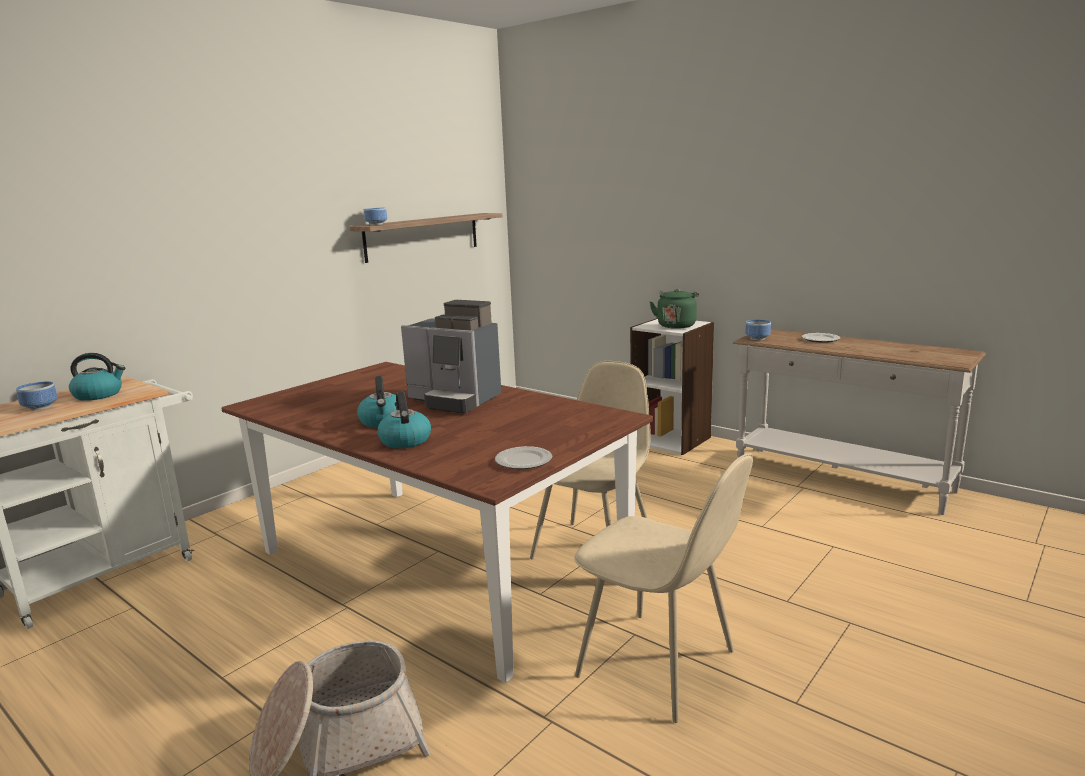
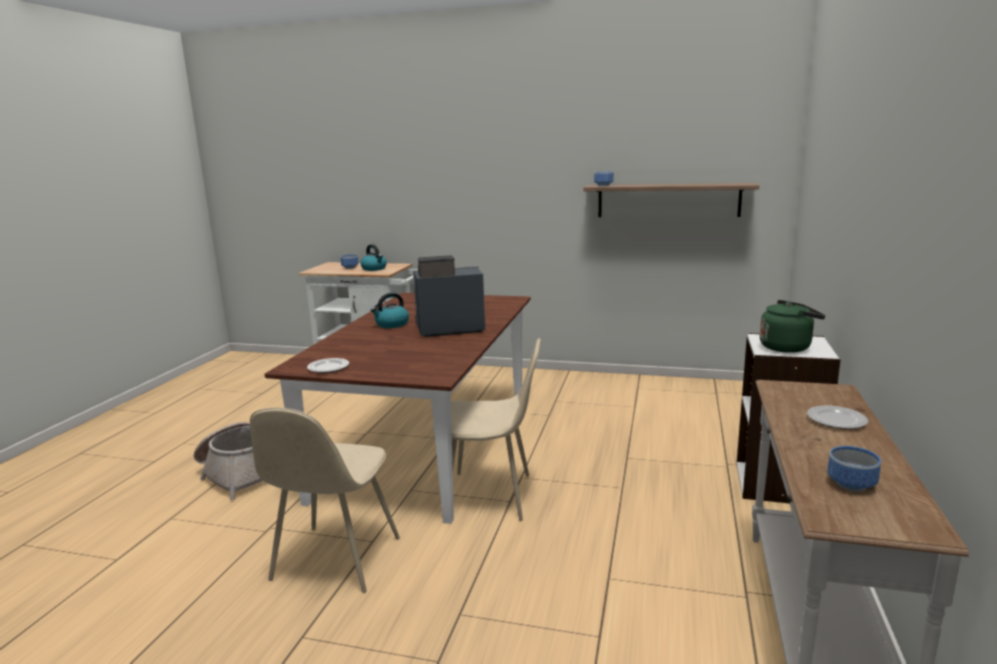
camera: 65 degrees right, 0 degrees up
(405, 440) = (357, 336): kettle -> none
(455, 400) = (447, 329): coffee machine -> coffee machine turned 75 degrees clockwise
(757, 338) = (782, 388): bowl -> bowl (849, 485)

